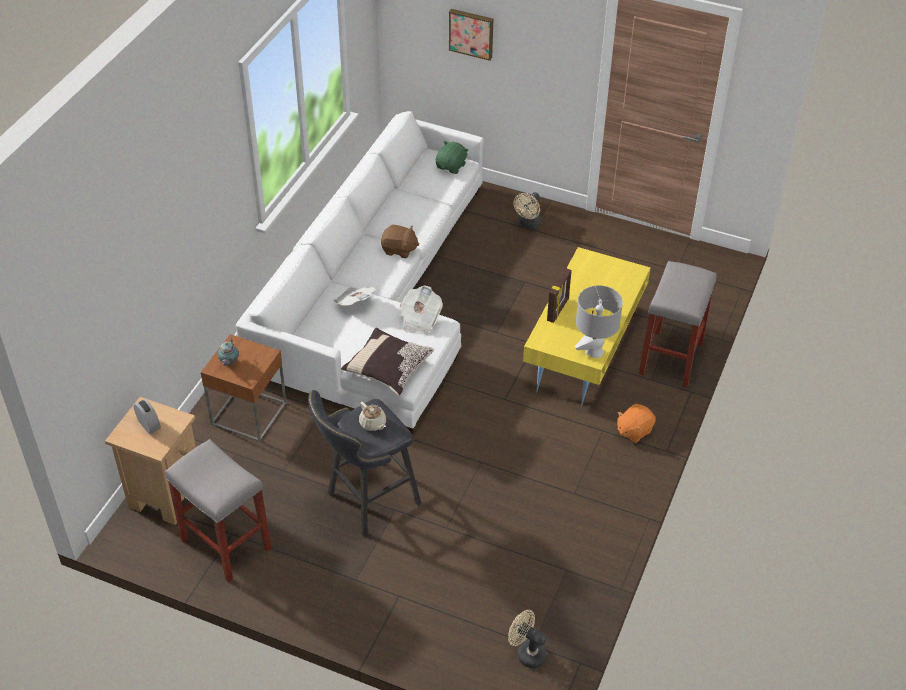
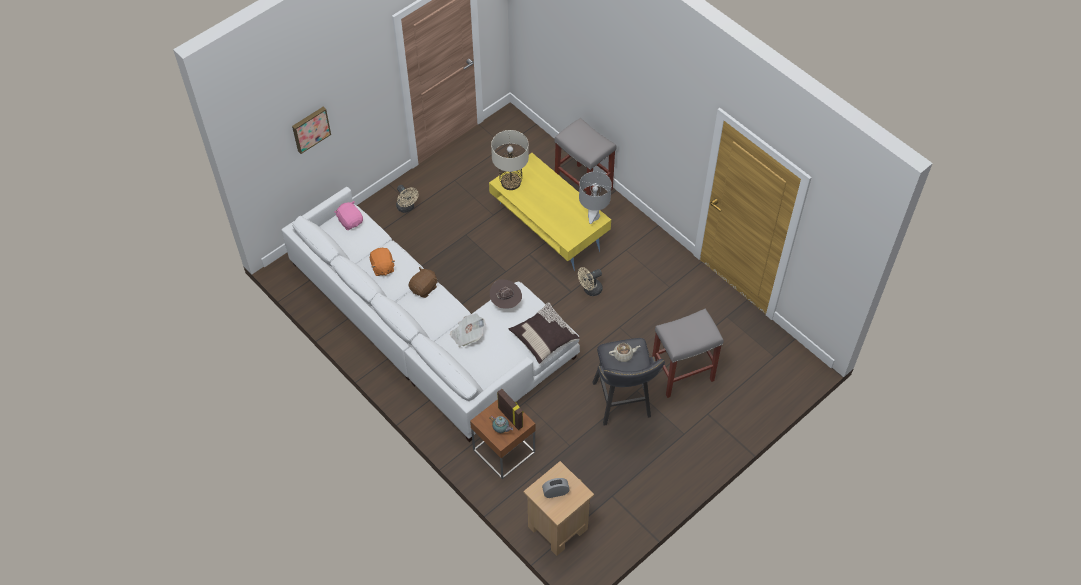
camera: 65 degrees left, 10 degrees up
(224, 544) = (619, 502): grey stool -> grey stool (681, 374)
(419, 319) = (506, 302): newspaper -> brown hat
(451, 166) = (350, 221): green plush toy -> pink plush toy
(527, 653) = (778, 361): beige fan -> beige fan (590, 290)
(558, 310) = (544, 219): picture frame -> picture frame (511, 417)
(591, 264) = (510, 182): none -> table lamp
(634, 431) = (634, 233): orange plush toy -> orange plush toy (382, 267)

